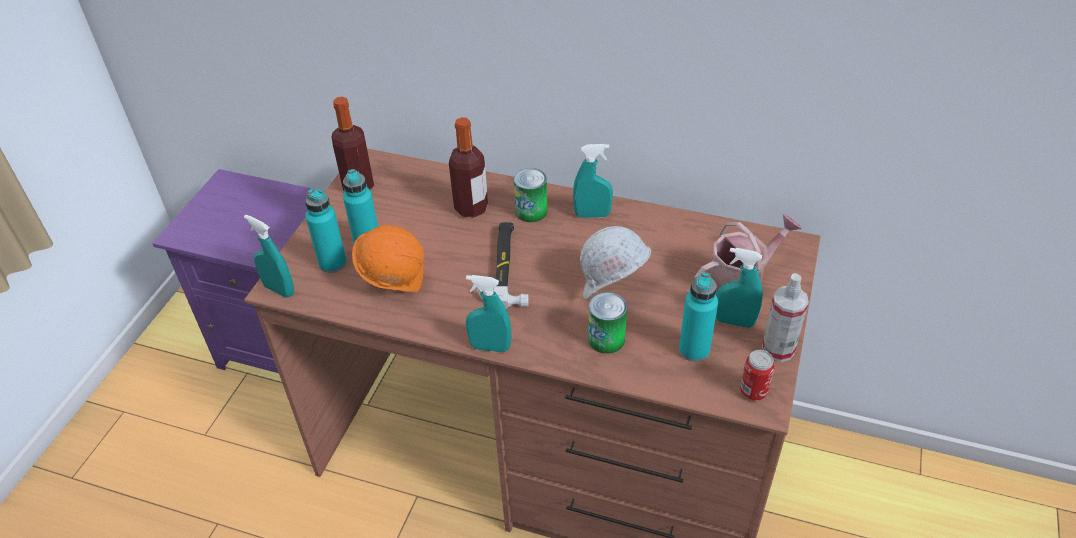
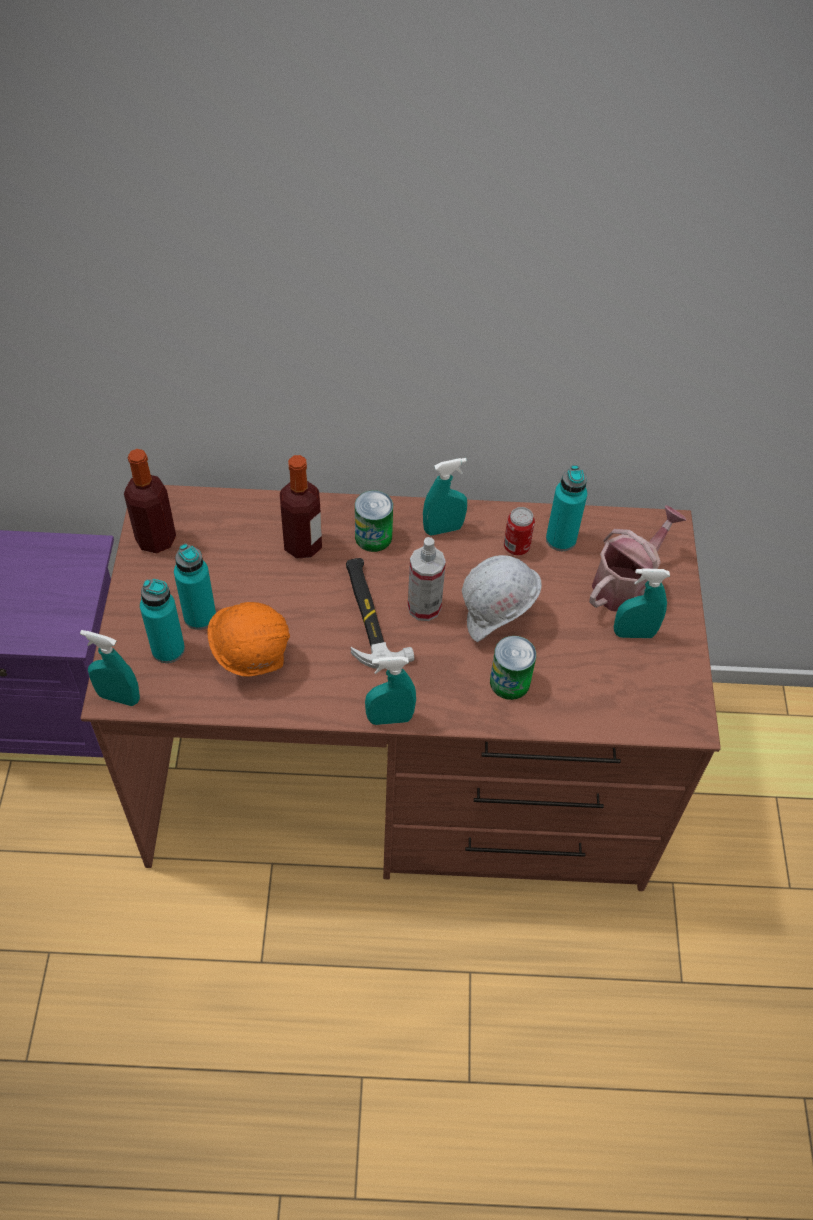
camera: 20 degrees left, 10 degrees up
(694, 350) = (603, 676): turquoise bottle -> turquoise bottle (561, 539)
(753, 391) = (676, 710): can -> can (516, 547)
(778, 349) = (686, 657): spray bottle -> spray bottle (424, 607)

